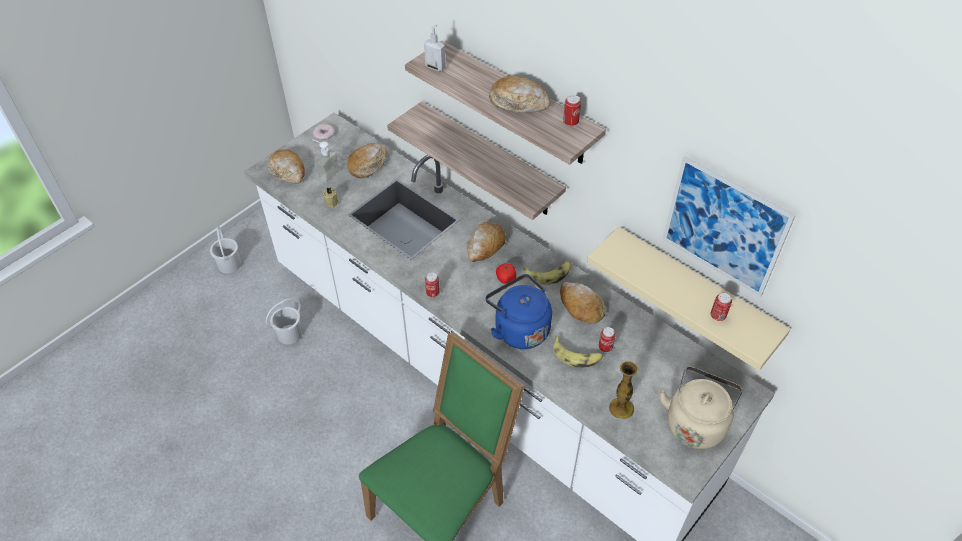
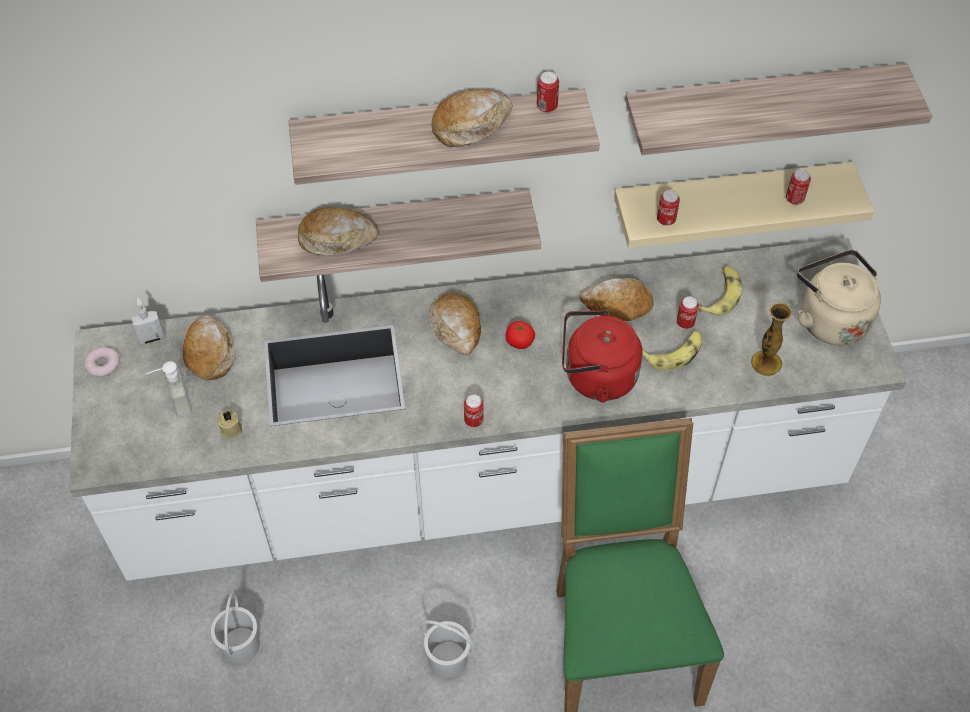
camera: 50 degrees left, 5 degrees up
(229, 264) = (52, 647): white bucket -> white bucket (448, 659)
(288, 171) = (127, 442): bread -> bread (337, 238)
(435, 67) = (331, 154): soap dispenser -> soap dispenser (152, 337)
(519, 328) = (595, 377): blue kettle -> red kettle
(549, 274) = (550, 301): banana -> banana (721, 295)
(623, 263) = (666, 220): none -> can
(724, 227) = (761, 105): picture -> shelf

